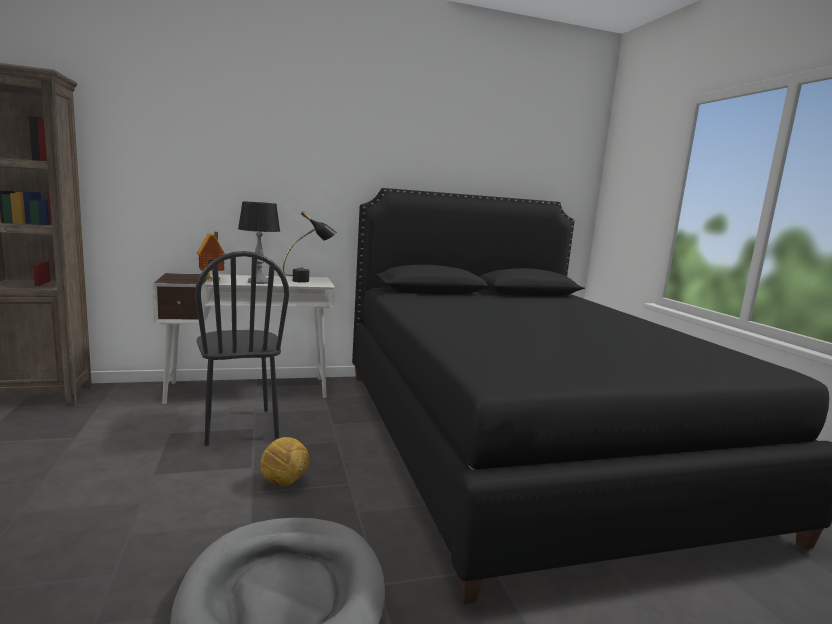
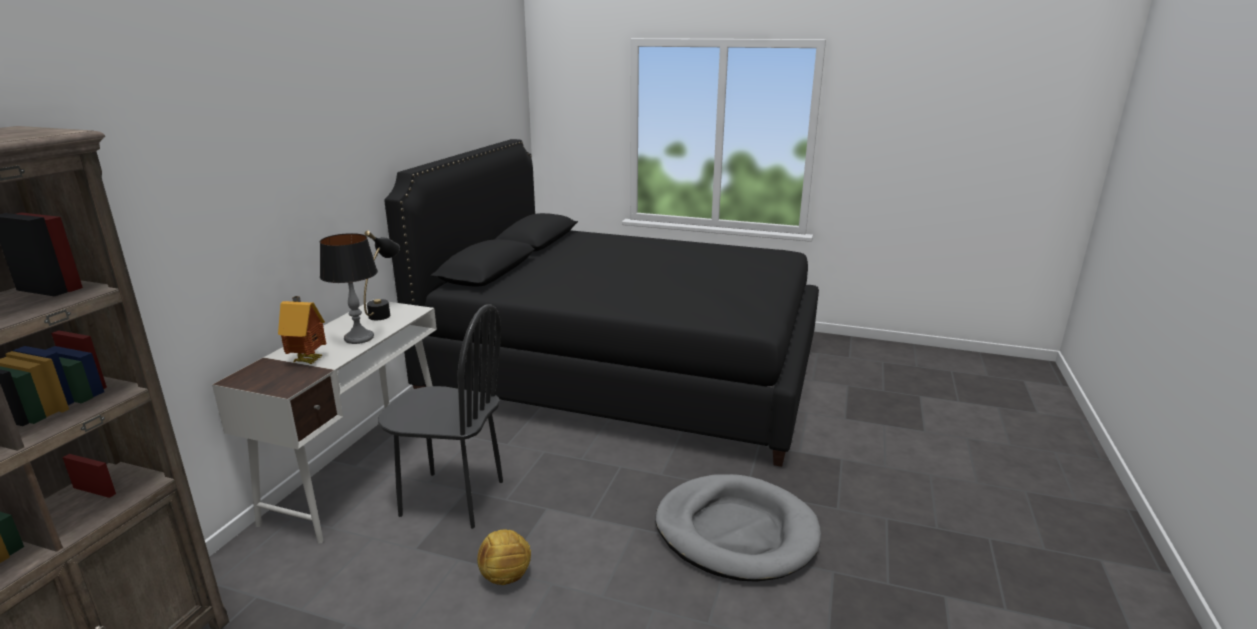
camera: 55 degrees left, 10 degrees up
(285, 482) = (589, 496): football -> football (505, 576)

